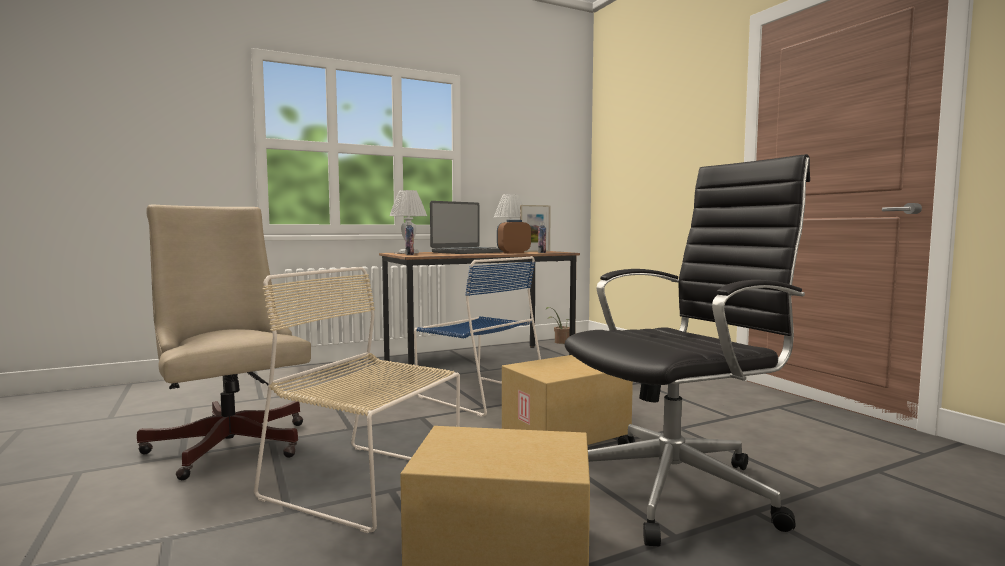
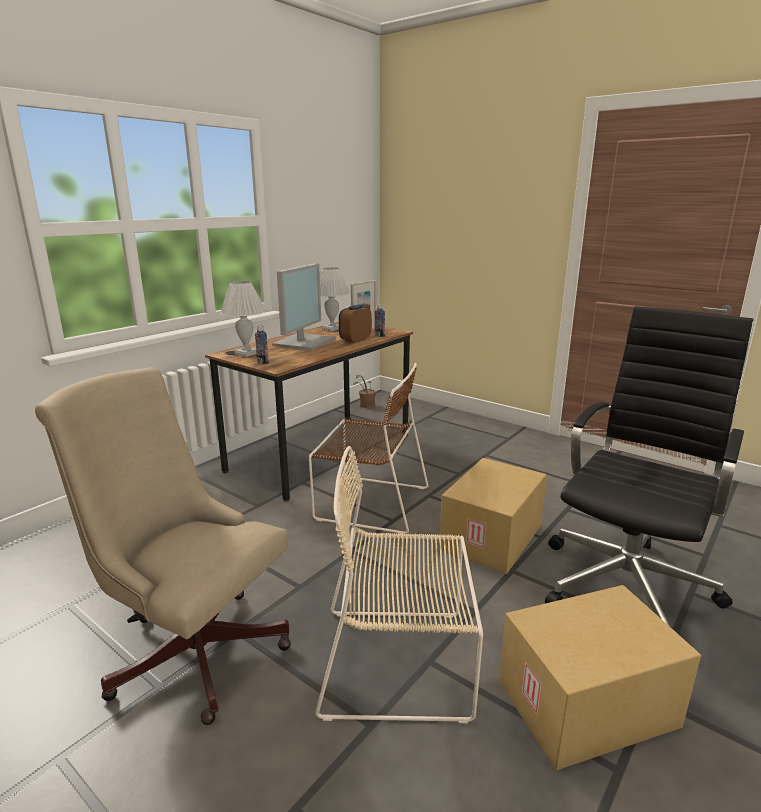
camera: 25 degrees left, 15 degrees up
(469, 252) = (304, 342): laptop -> monitor
(478, 394) = (369, 502): blue chair -> brown chair

